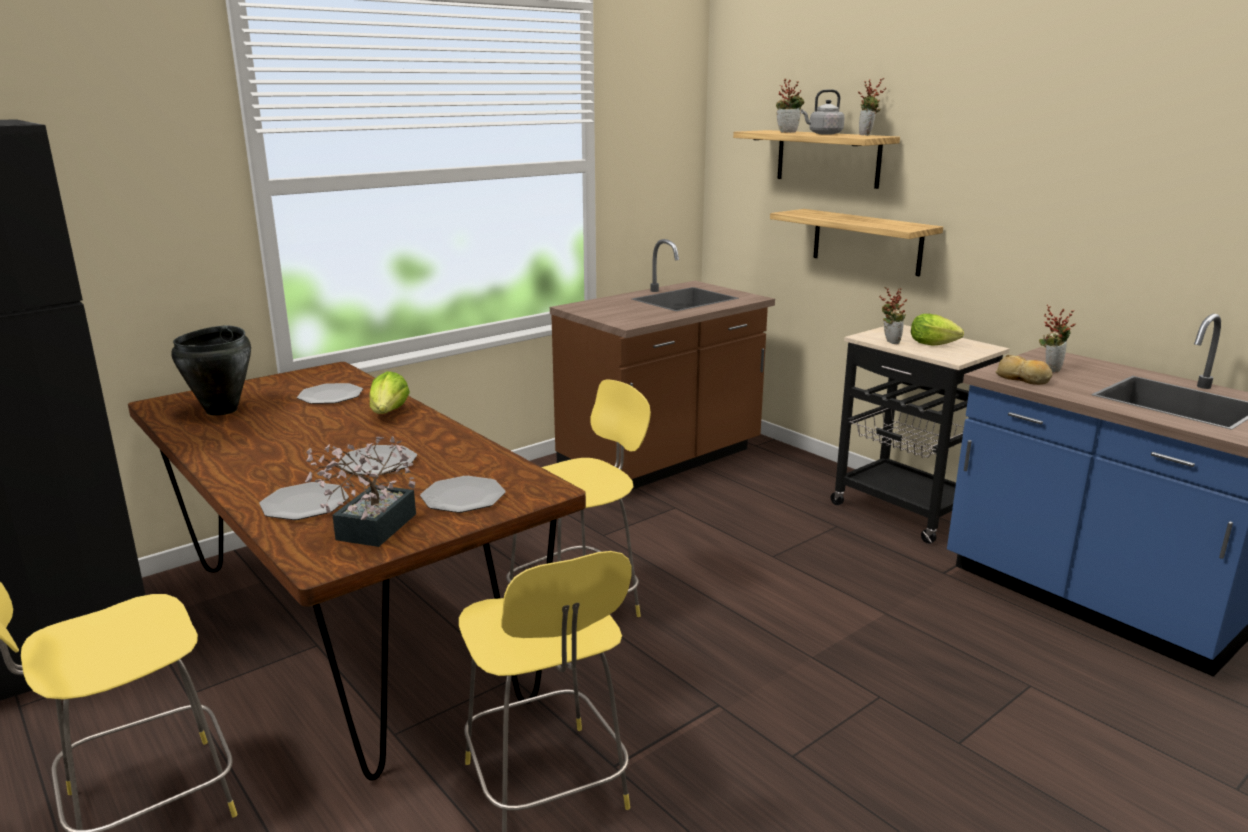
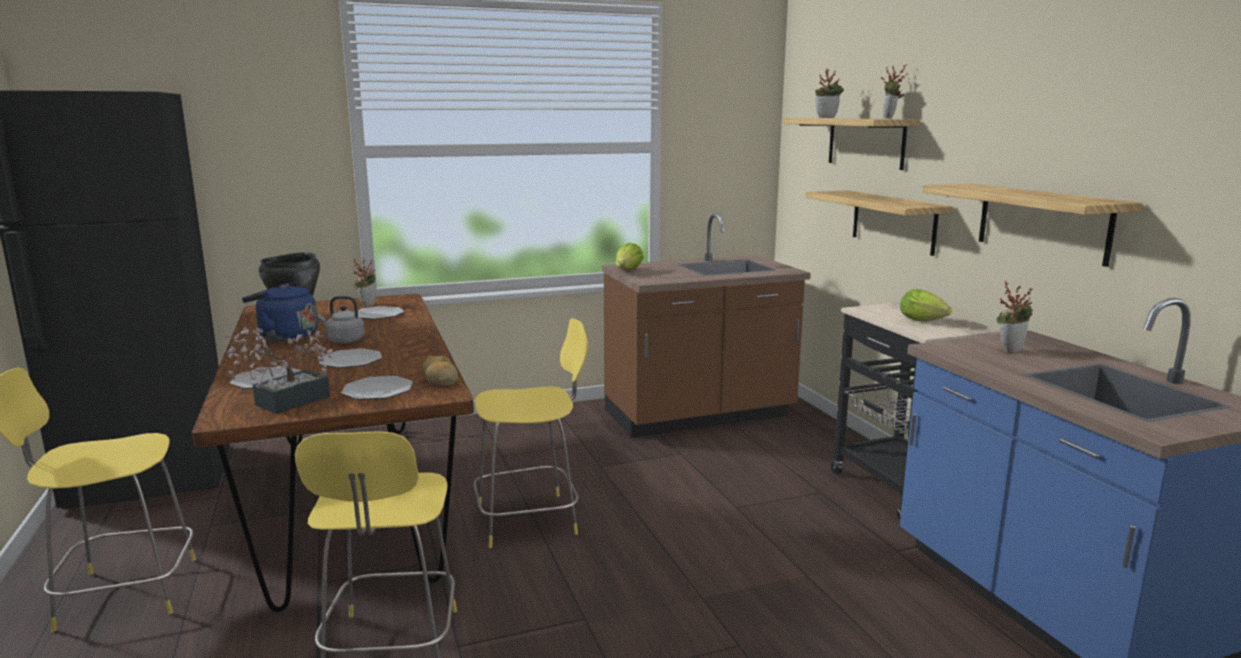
camera: 20 degrees right, 5 degrees down
(246, 440) = (285, 336): none -> blue kettle
(389, 414) = (401, 330): lettuce -> lettuce (628, 271)
(823, 134) = (854, 118): grey kettle -> grey kettle (343, 340)
(889, 342) = (880, 315): potted plant -> potted plant (367, 305)
(1023, 379) = (965, 354): bread -> bread (440, 379)
(1050, 242) = (1042, 222): none -> shelf

